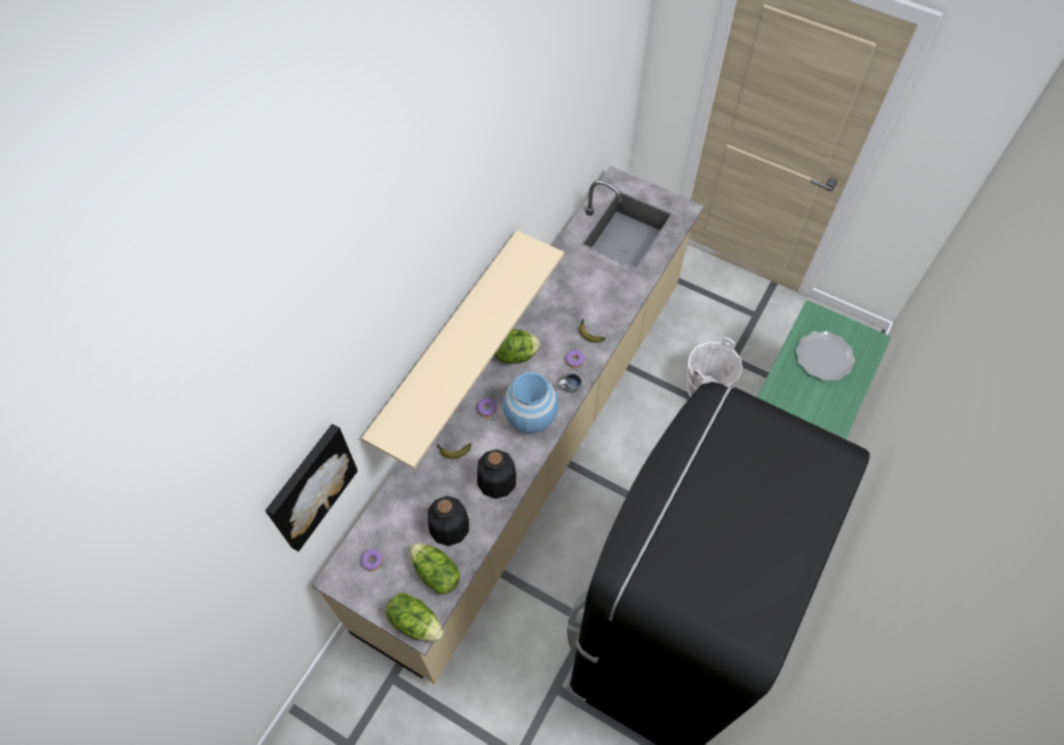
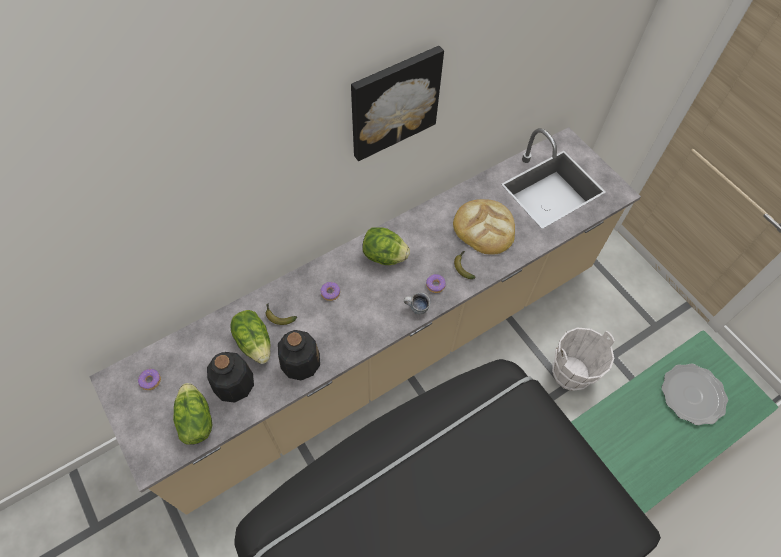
camera: 25 degrees right, 0 degrees up
(310, 486) = (87, 282): picture -> picture (393, 102)
(416, 622) = (151, 456): lettuce -> lettuce (255, 342)
(446, 340) = (311, 210): beige shelf -> none
(530, 418) = (364, 319): blue vase -> none
(588, 291) = (484, 228): none -> bread

